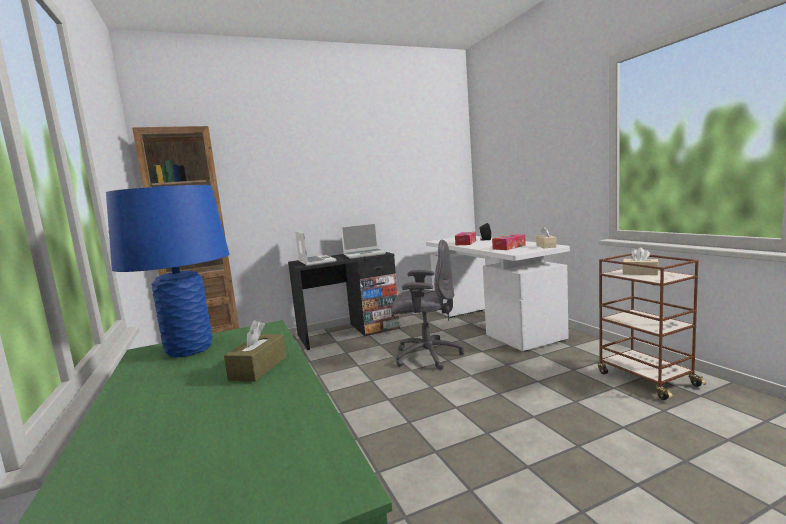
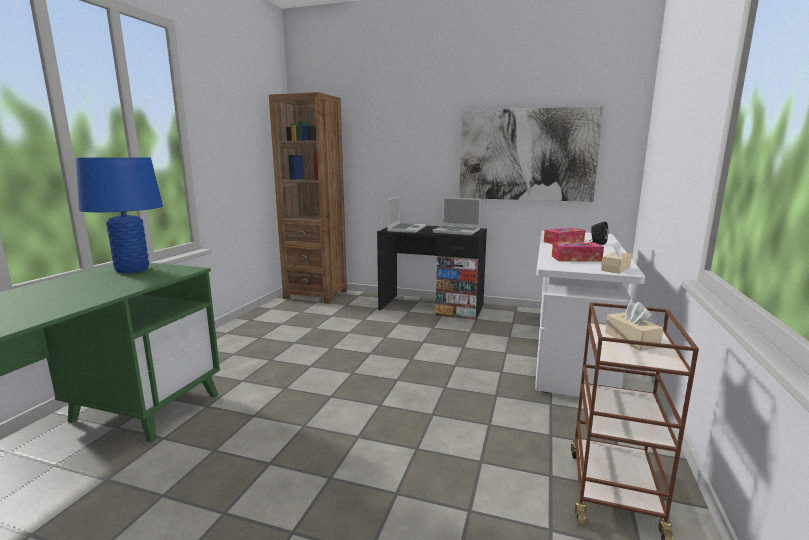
camera: 40 degrees right, 5 degrees up
(258, 368) = (104, 291): brown tissue box -> none
(397, 183) = (526, 155): none -> picture
(426, 356) = (446, 353): grey office chair -> none

